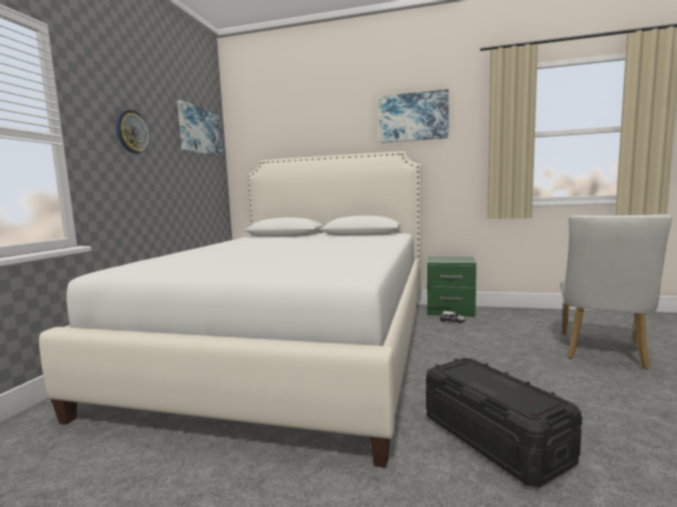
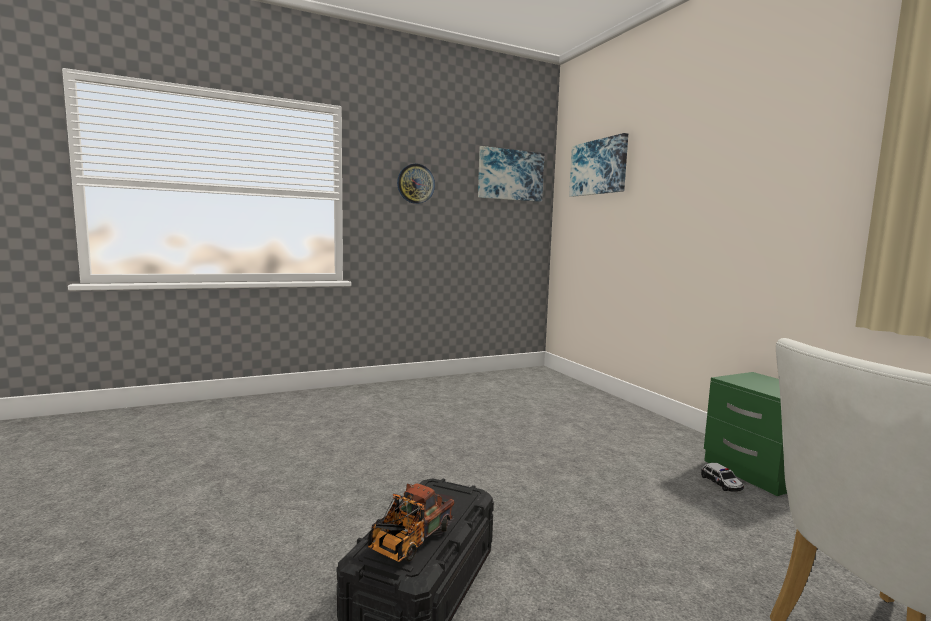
camera: 50 degrees right, 0 degrees up
(295, 345) = (486, 424): white bed -> none
(413, 117) = (758, 138): picture -> picture (598, 167)
(525, 395) = (408, 542): none -> toy truck

